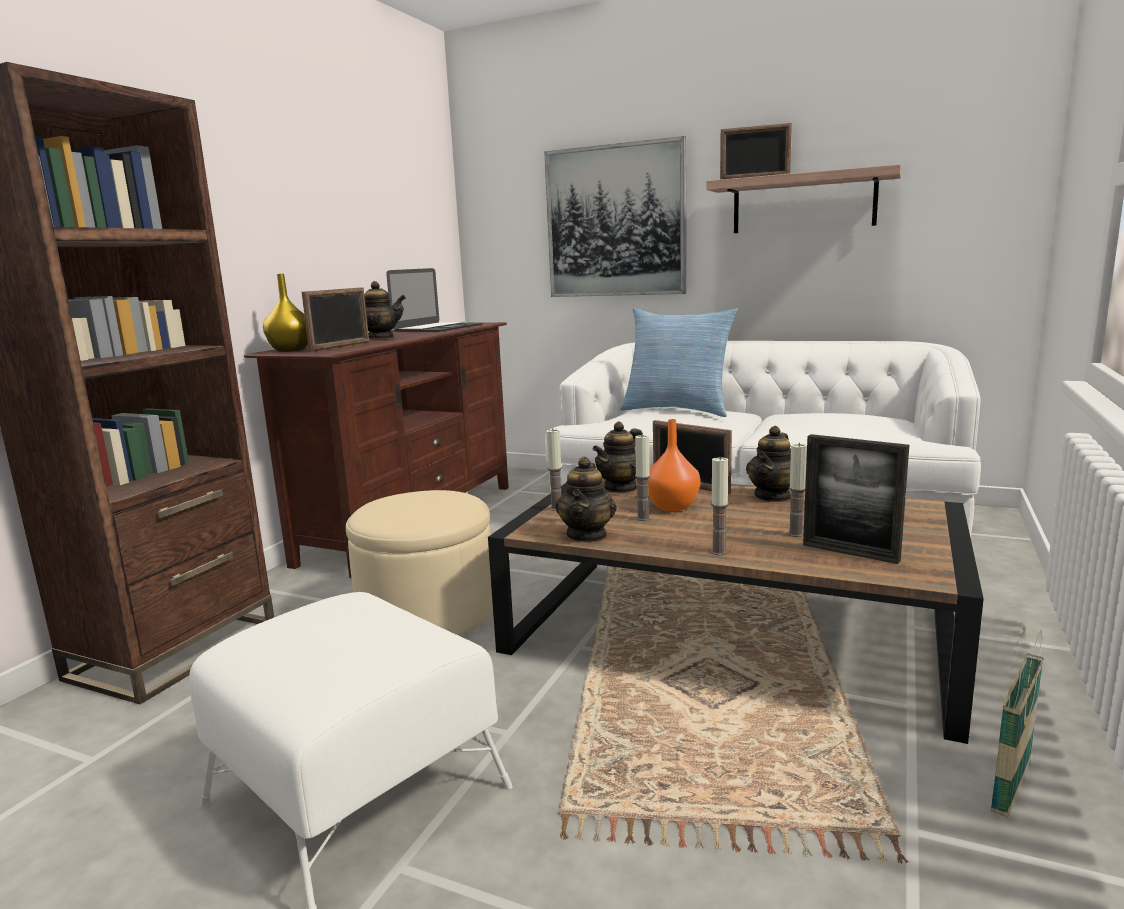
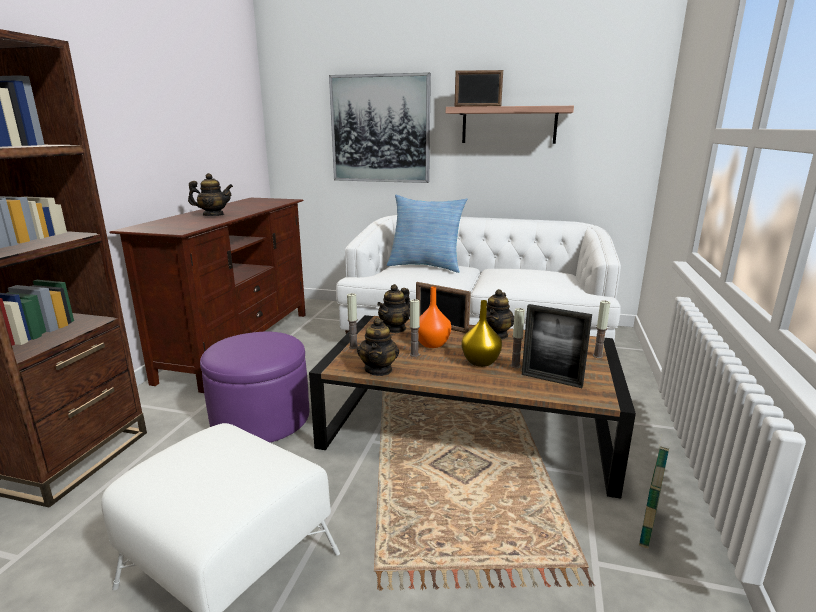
camera: 10 degrees left, 5 degrees up
(289, 350) = (146, 227): yellow vase -> yellow vase (480, 362)
(340, 346) = (186, 224): picture frame -> none
(428, 611) = (261, 418): beige ottoman -> purple ottoman
(438, 328) = (254, 204): laptop -> none
(719, 552) = (469, 381): candle -> candle (597, 356)

